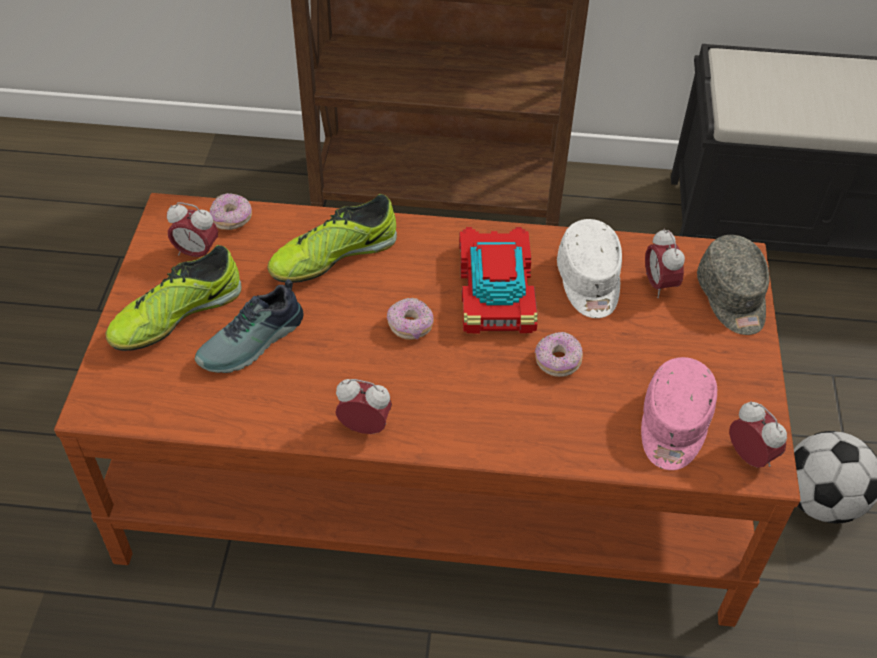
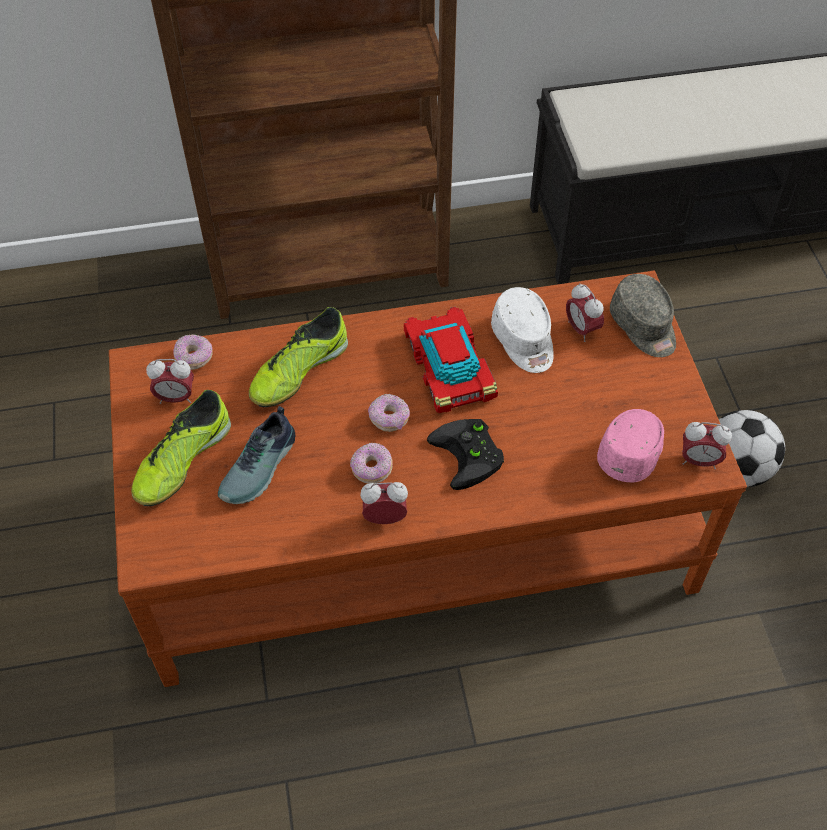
camera: 15 degrees left, 5 degrees up
(484, 386) = (470, 456): none -> black game controller
(557, 361) = (522, 419): donut -> donut (371, 469)
(673, 426) = (632, 450): pink cap -> pink cap turned 150 degrees counterclockwise
(750, 457) = (699, 461): alarm clock -> alarm clock turned 150 degrees clockwise

